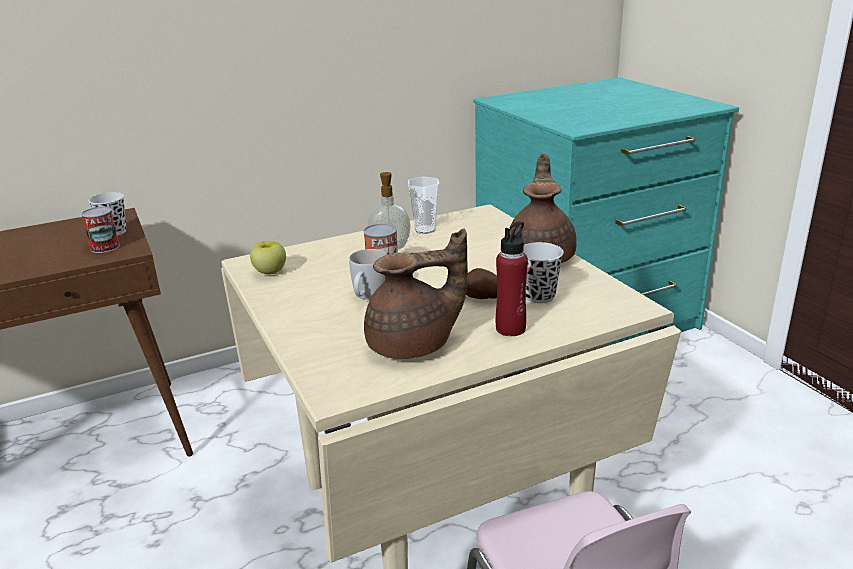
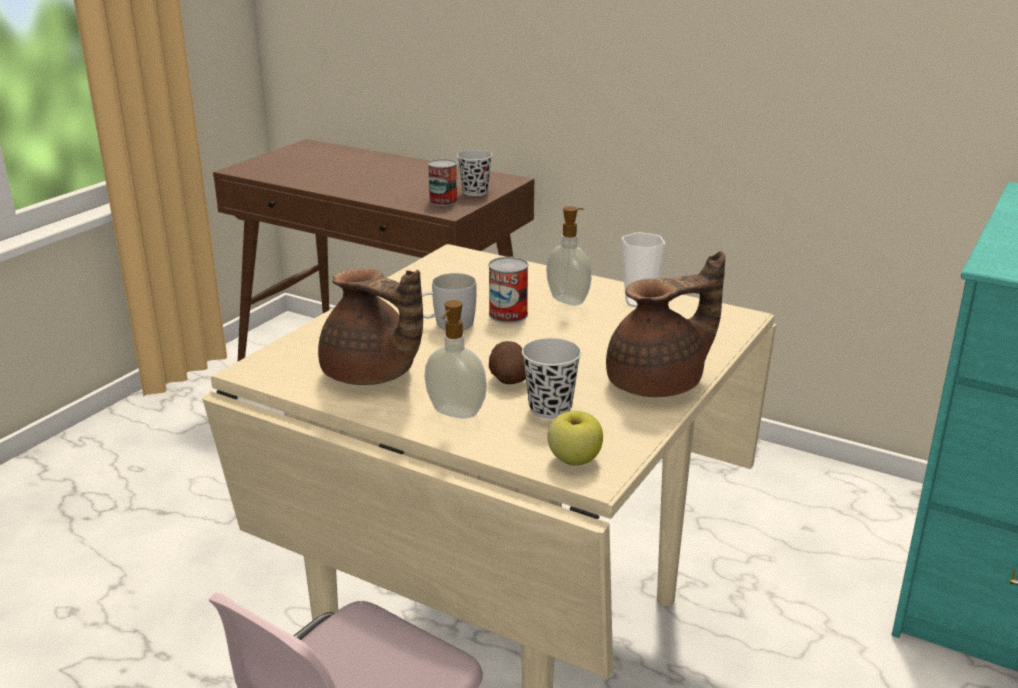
camera: 55 degrees right, 0 degrees up
(270, 272) = (445, 269): apple -> apple (574, 459)
(510, 328) = (455, 413): red bottle -> soap dispenser

